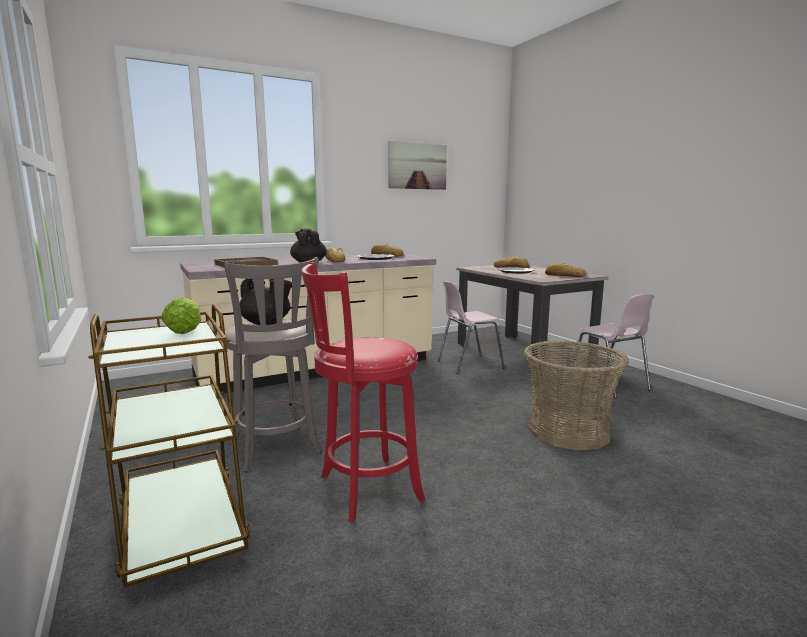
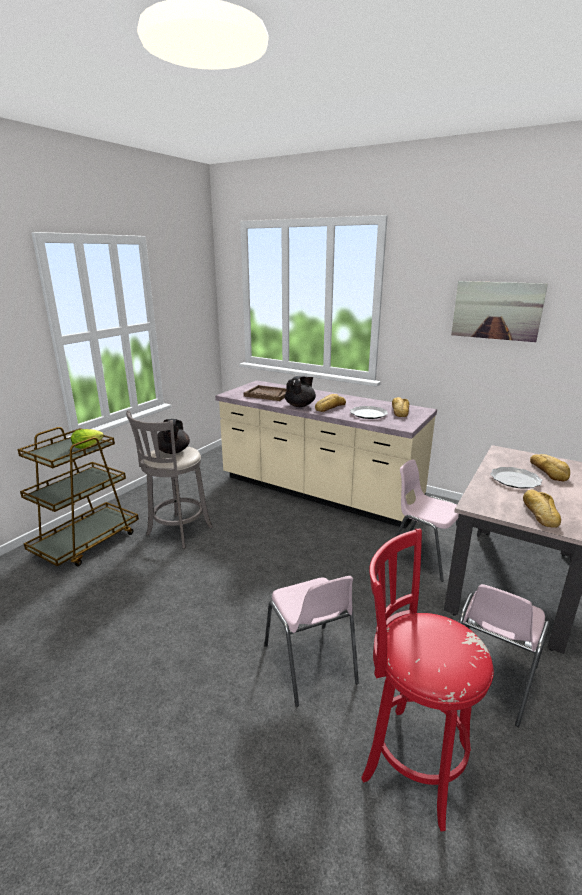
camera: 60 degrees right, 10 degrees up
(365, 489) = (146, 583): red stool -> red stool (411, 760)
(568, 431) = (310, 664): basket -> pink chair

